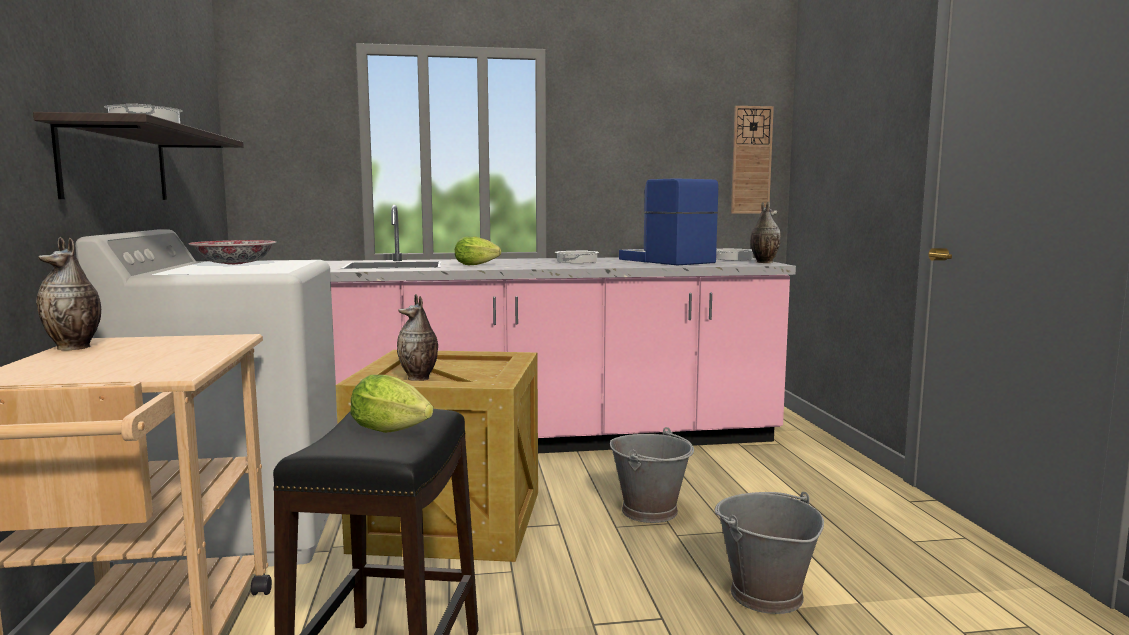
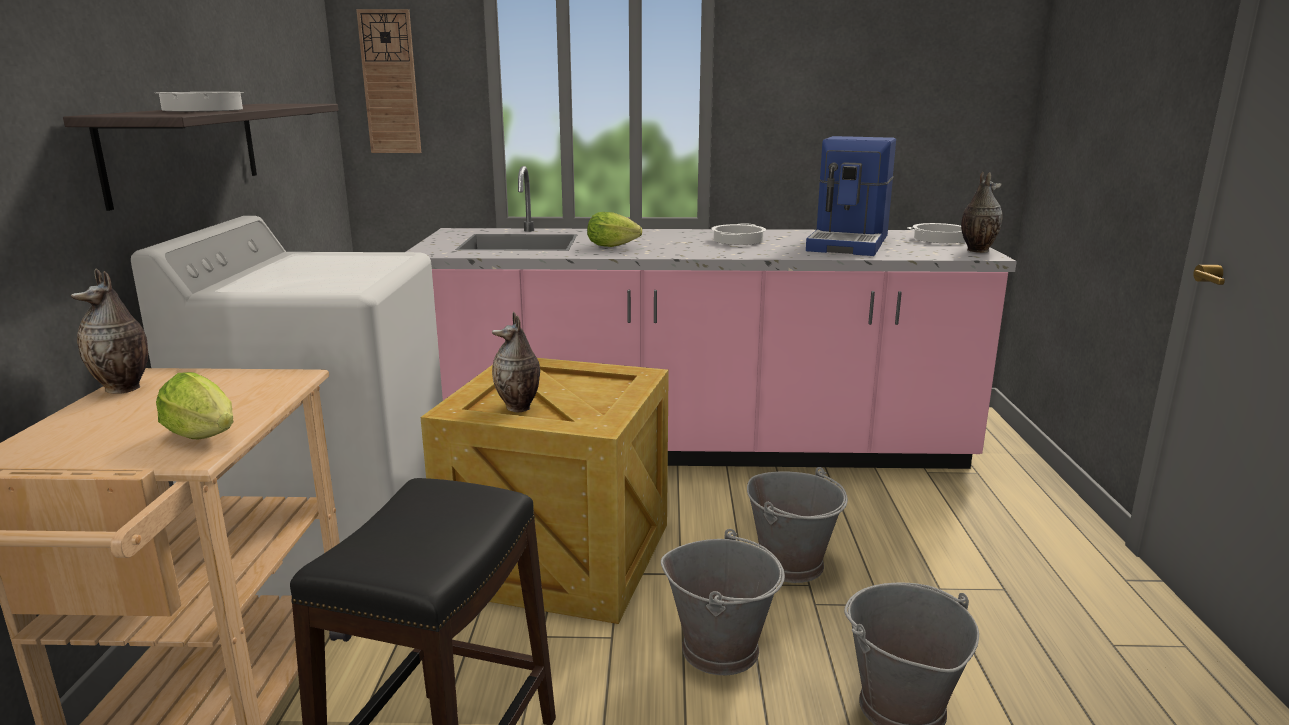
camera: 10 degrees right, 10 degrees up
(235, 264) = (319, 263): bowl -> none
(395, 432) = (438, 529): lettuce -> lettuce (206, 438)
(608, 570) = (721, 649): none -> grey bucket
(666, 261) = (850, 243): coffee machine -> coffee machine turned 135 degrees counterclockwise
(751, 160) = (982, 102): wall clock -> wall clock (390, 83)

